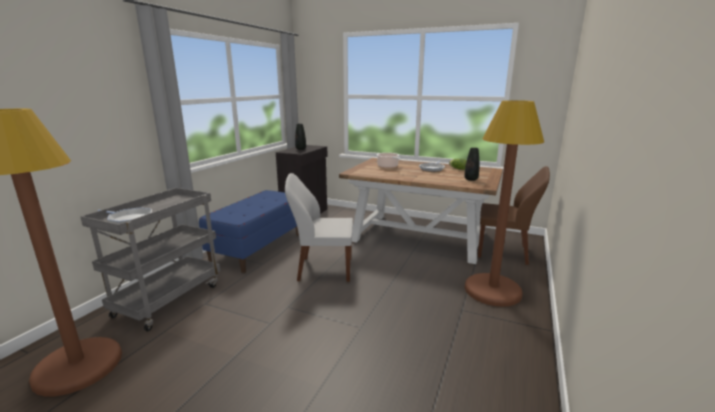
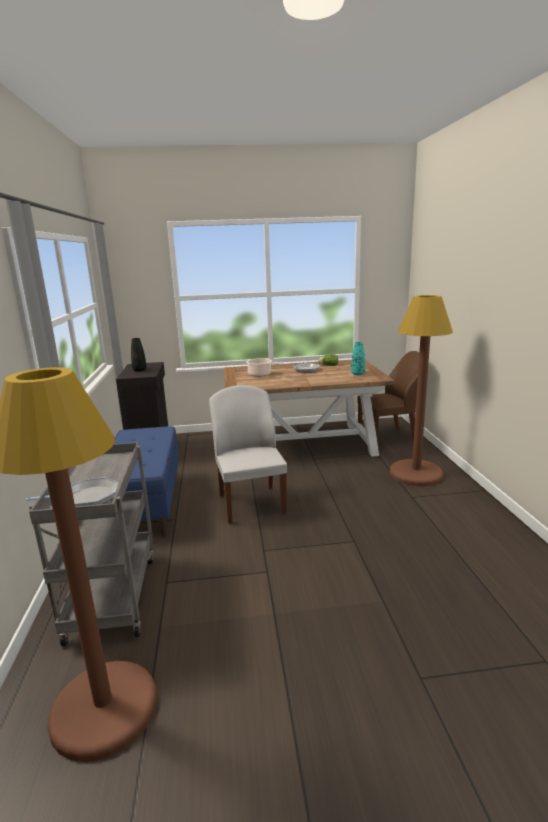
camera: 30 degrees left, 0 degrees up
(323, 269) = (251, 503): white chair -> white chair turned 105 degrees clockwise
(471, 179) = (358, 374): black vase -> turquoise vase

